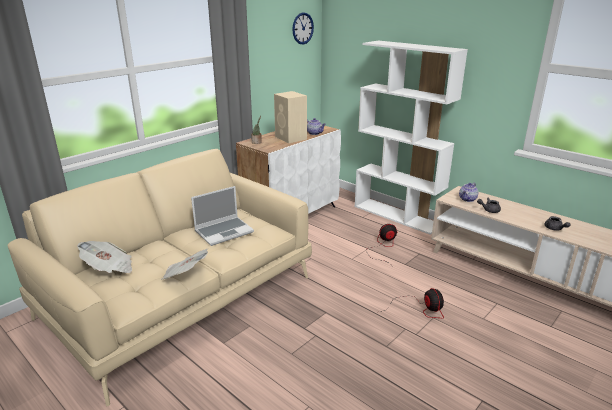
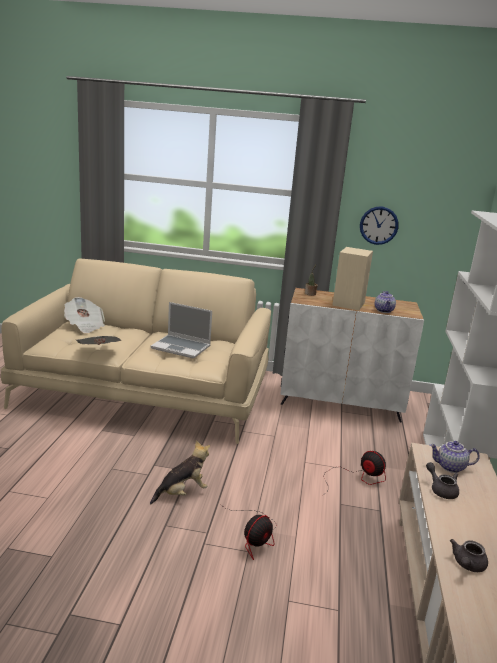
camera: 55 degrees right, 5 degrees down
(302, 28) = (453, 186): wall clock -> wall clock (378, 225)
(352, 325) = (182, 493): none -> plush toy

